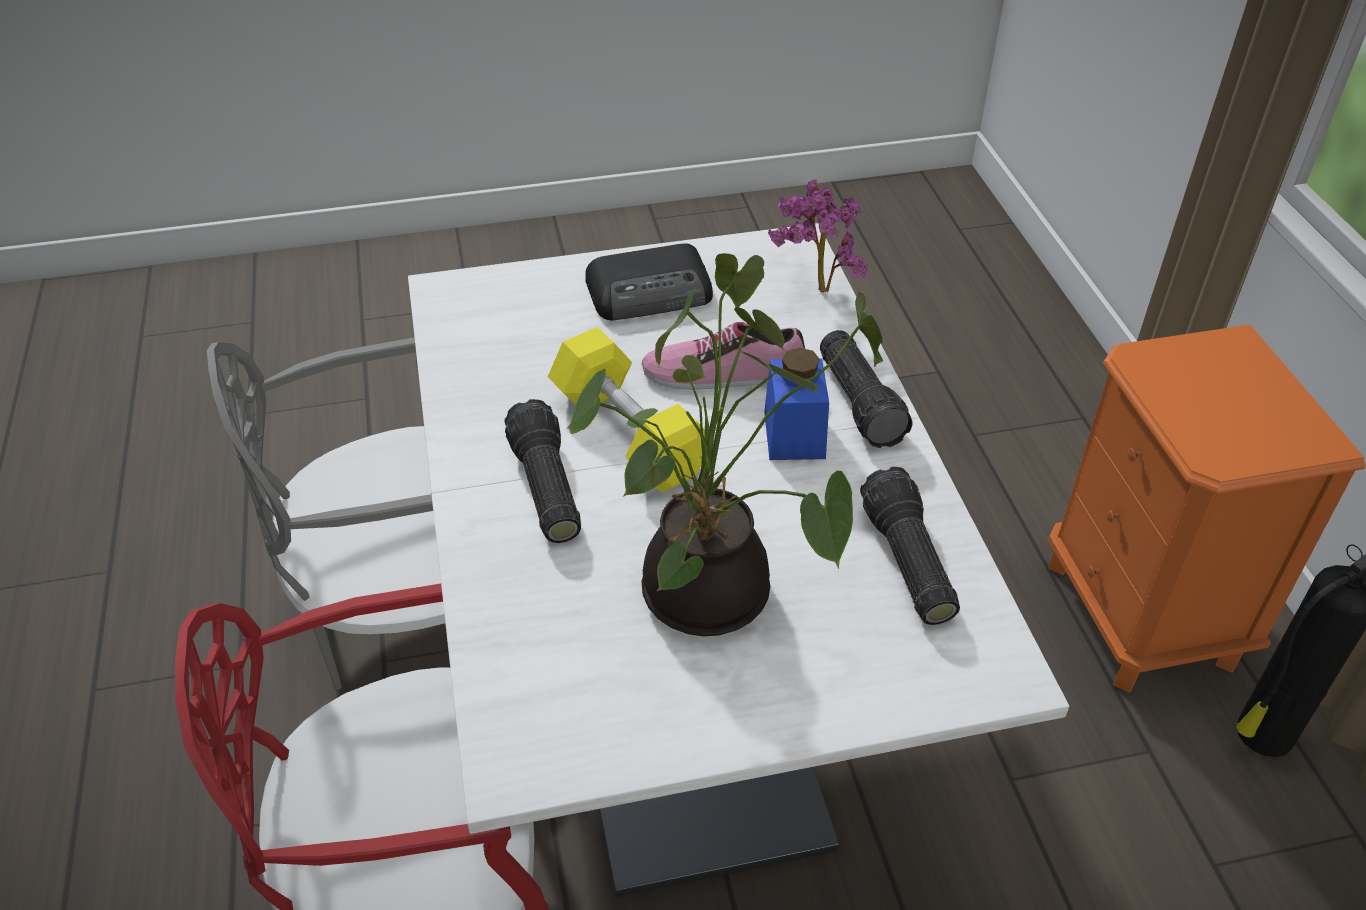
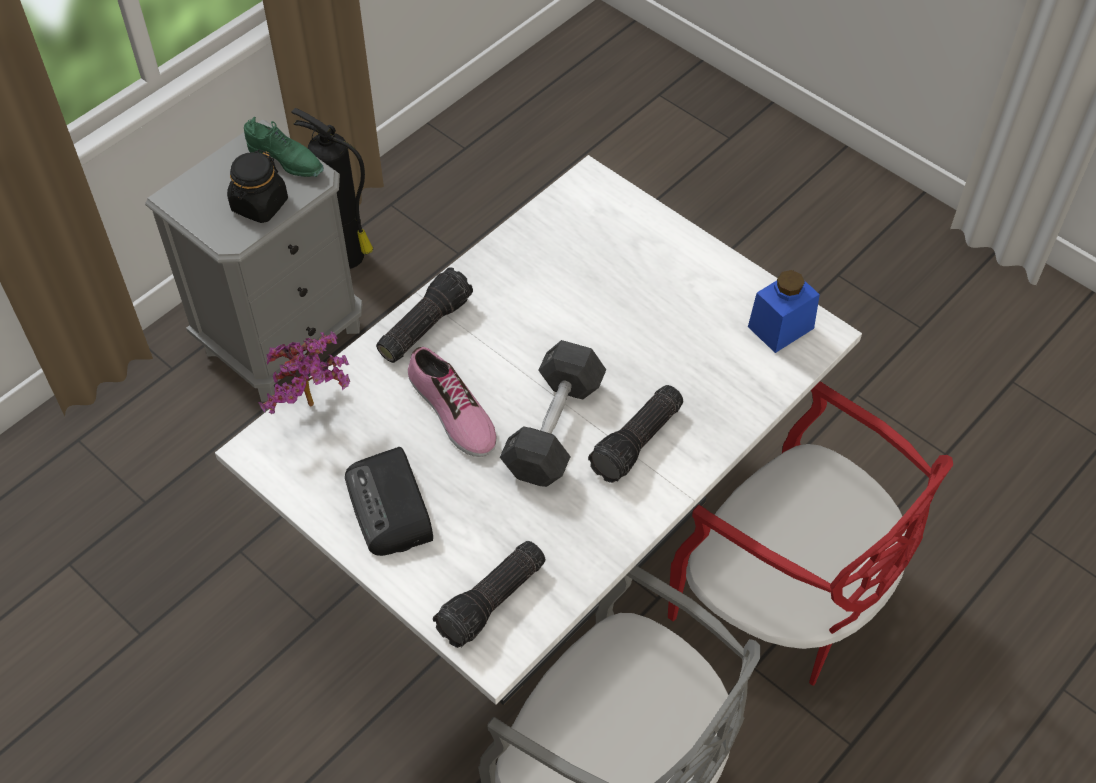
camera: 125 degrees left, 10 degrees up
(629, 433) = (554, 428): yellow dumbbell -> grey dumbbell
(652, 292) = (391, 508): radio -> radio turned 150 degrees counterclockwise
(715, 598) = (646, 313): potted plant -> none
(794, 435) = (484, 343): blue jar -> blue jar (780, 327)
(904, 561) = (547, 248): flashlight -> flashlight (493, 602)
(1142, 613) = (283, 338): orange nightstand -> grey nightstand
(1187, 398) = (259, 205): none -> black jar
(1263, 447) = (286, 160): none -> green shoe

